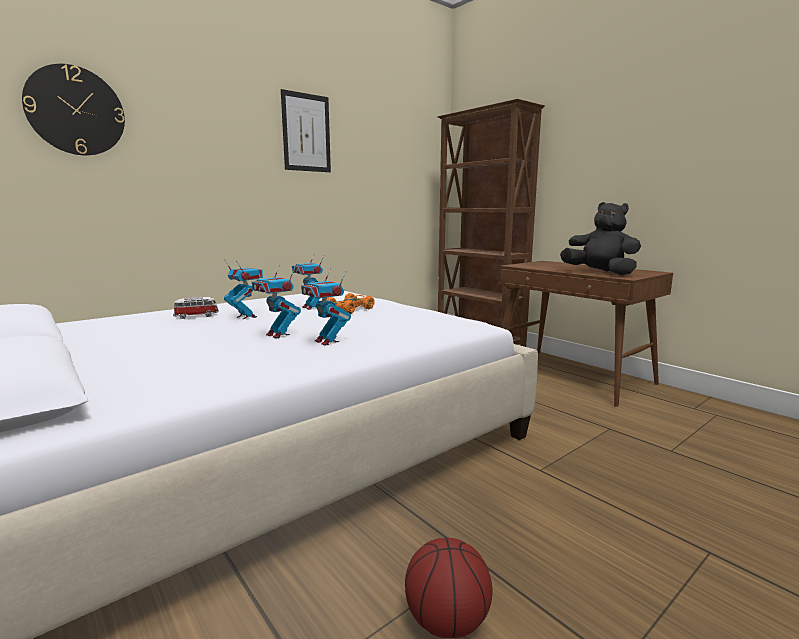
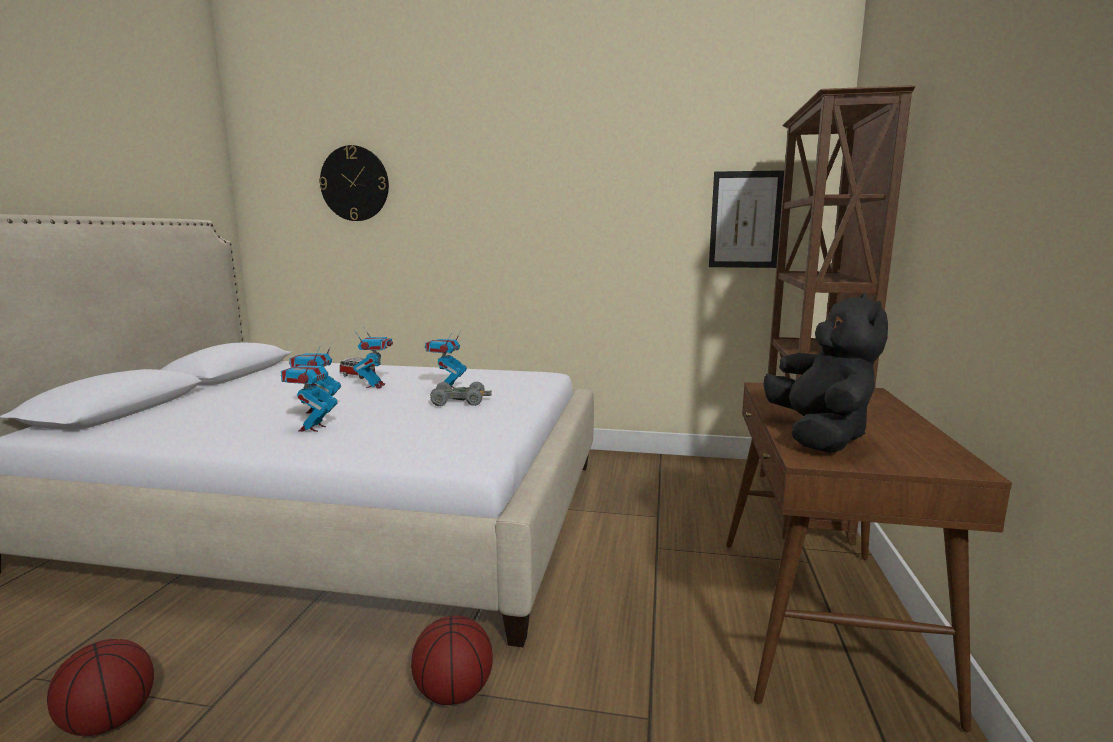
camera: 50 degrees right, 0 degrees up
(306, 133) = (574, 175): picture -> picture (745, 220)
(350, 309) = (459, 401): orange toy car -> grey toy car
(548, 467) = (453, 693): none -> basketball

